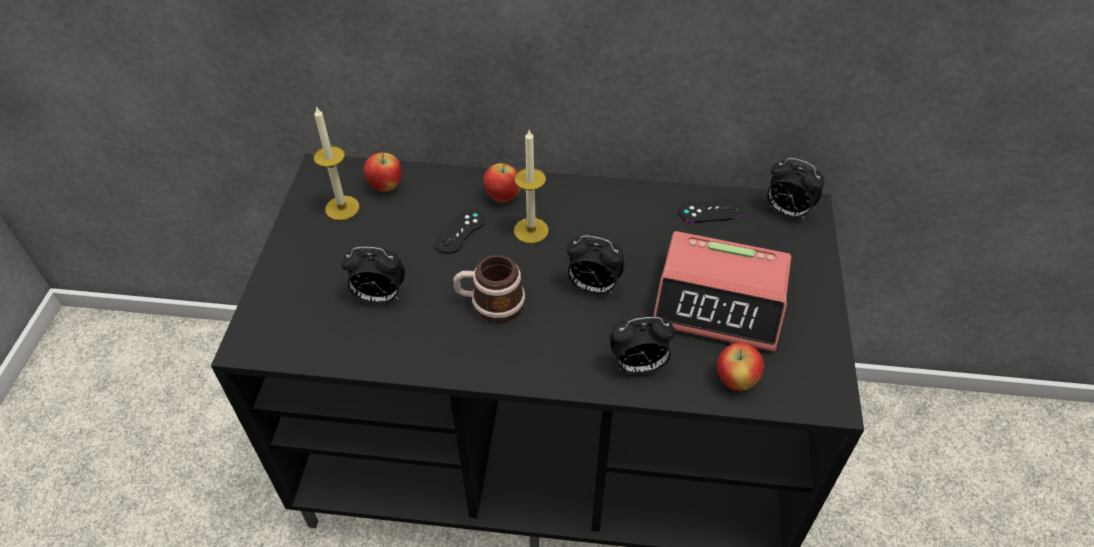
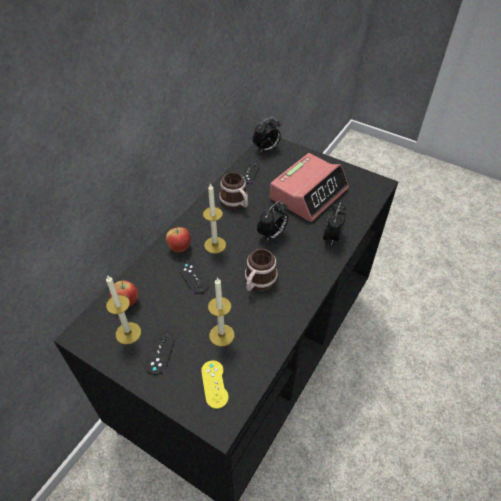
camera: 65 degrees left, 0 degrees up
(302, 318) = (214, 384): none -> yellow game controller
(327, 248) = (160, 352): none -> black game controller
(379, 297) = (221, 335): alarm clock -> candle
(631, 221) = (236, 203): none -> mug
(736, 381) = (356, 208): apple -> none

